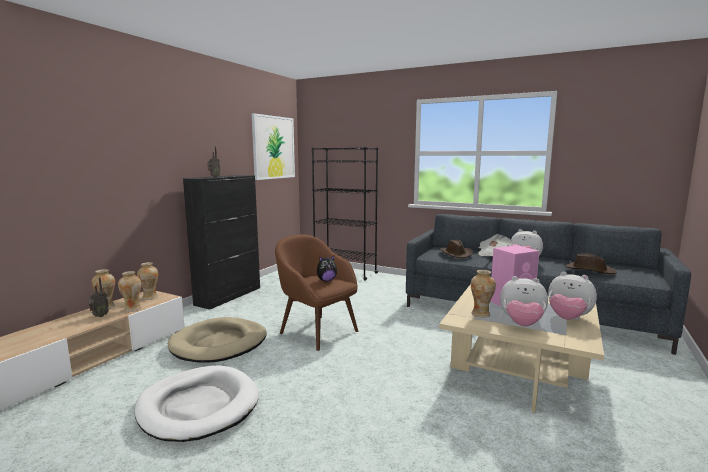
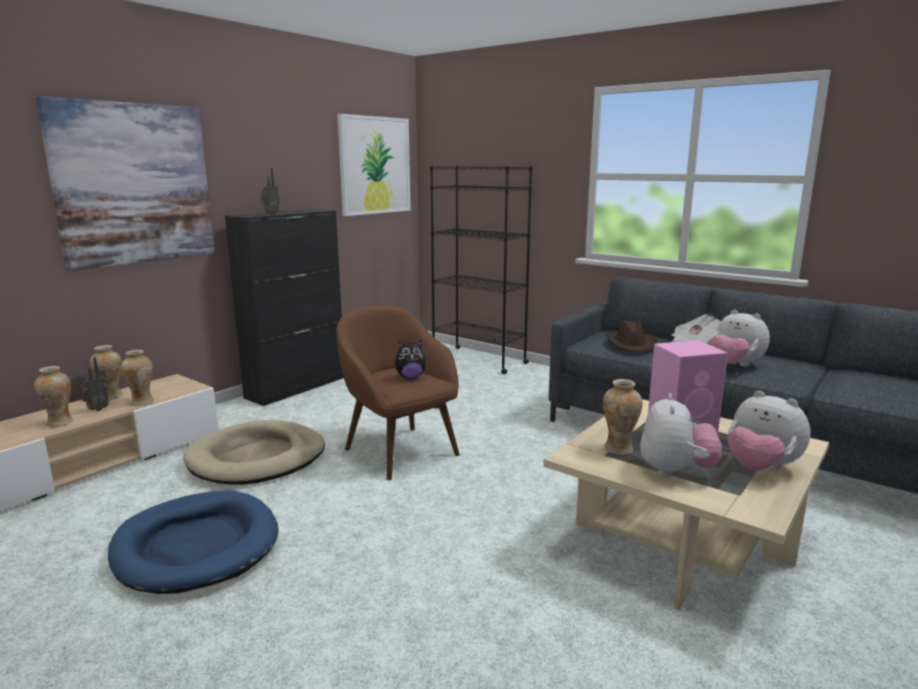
camera: 10 degrees right, 5 degrees up
(123, 155) = (134, 184): none -> picture
(150, 297) = (172, 386): vase -> vase (60, 423)
(198, 406) = (196, 546): white dog bed -> blue dog bed
(521, 324) = (675, 471): plush toy -> plush toy turned 105 degrees counterclockwise
(589, 270) = (843, 385): brown hat -> none

